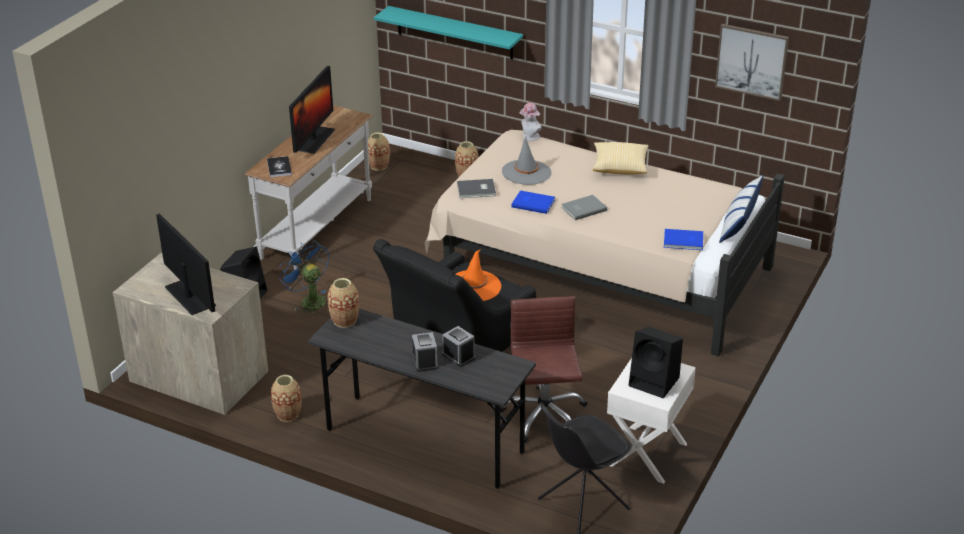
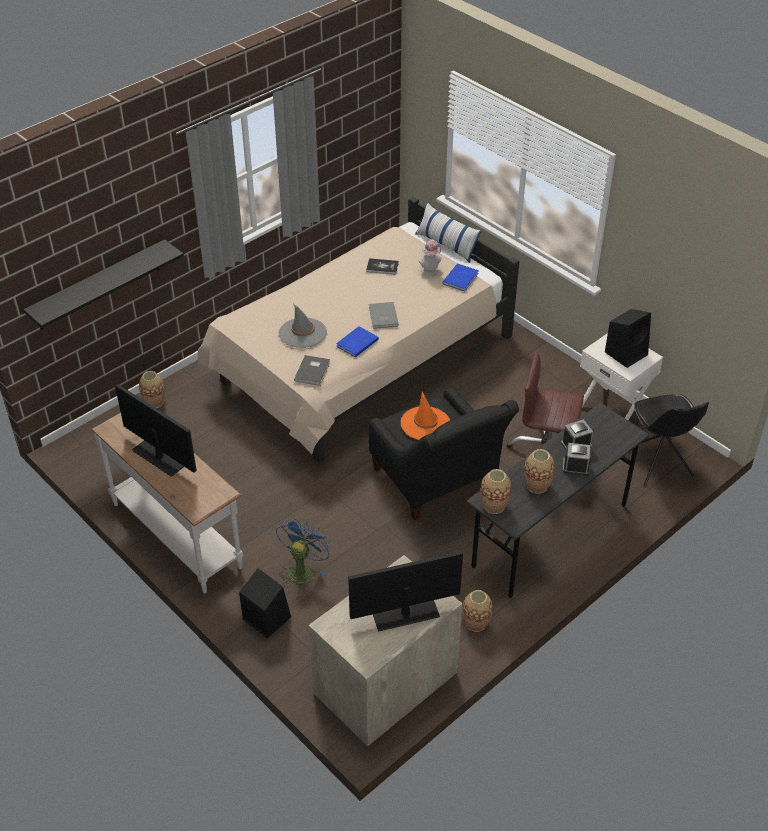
camera: 70 degrees left, 10 degrees up
(279, 167) = (201, 494): book -> book (382, 267)
(309, 301) = (302, 569): blue fan -> blue fan turned 135 degrees clockwise
(378, 166) = (90, 460): vase -> vase (537, 485)
(454, 33) = (98, 285): turquoise shelf -> black shelf
(529, 137) = (240, 314): hat -> hat (430, 271)
(620, 167) = (327, 277): pillow -> none
(752, 61) = (347, 130): picture -> none

